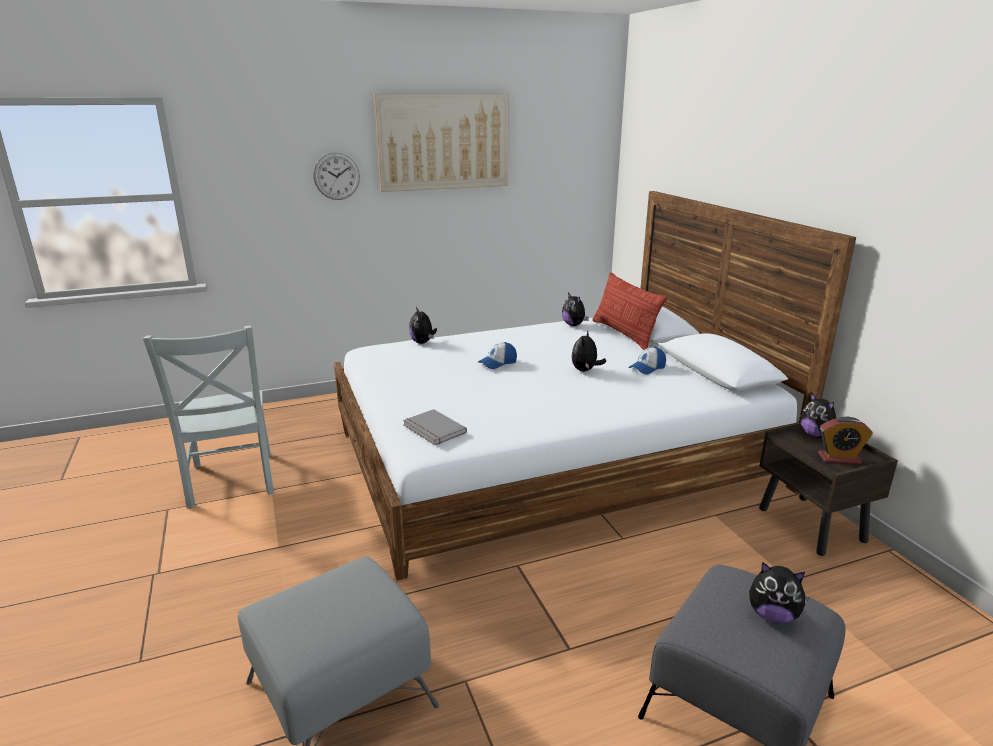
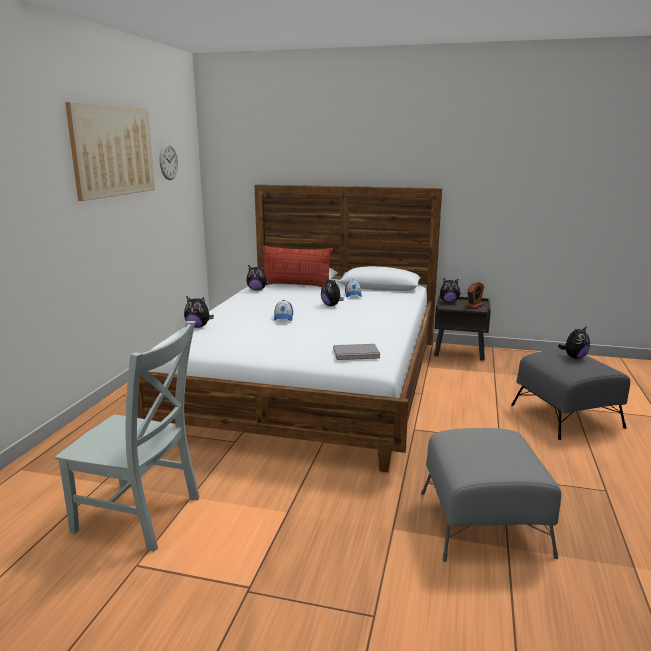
camera: 55 degrees left, 5 degrees down
(336, 176) = (46, 187): wall clock -> wall clock (168, 162)

